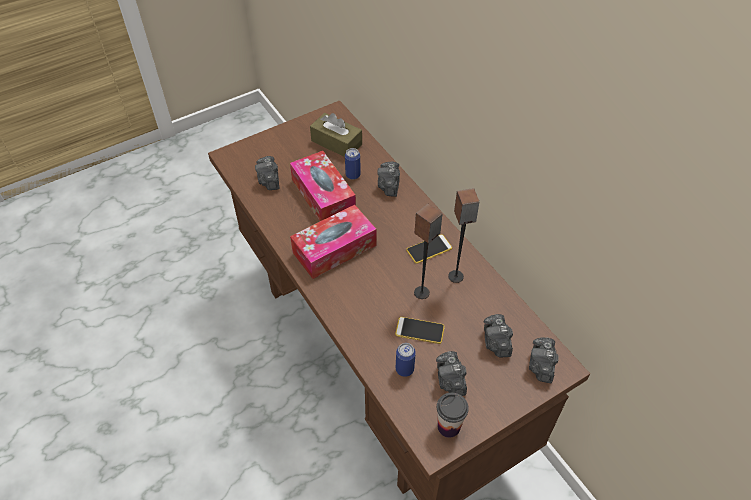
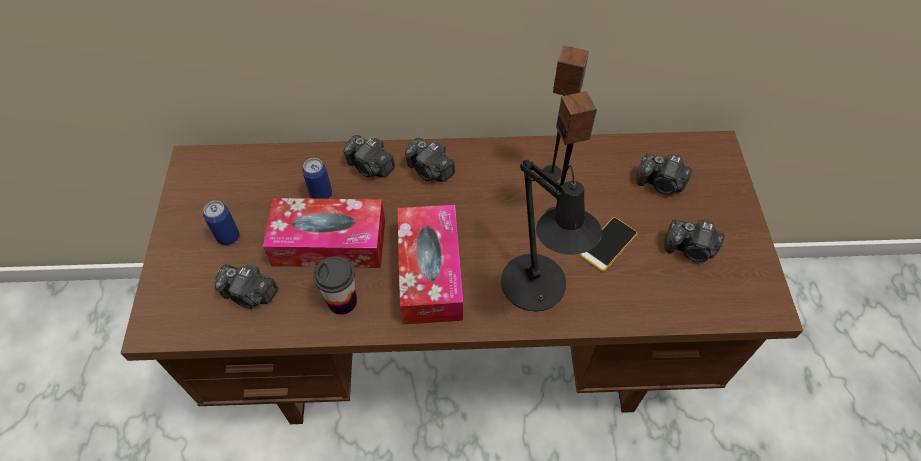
camera: 60 degrees left, 5 degrees up
(336, 143) = (249, 185): brown tissue box -> none
(357, 306) = (536, 291): none -> black table lamp
(404, 369) = (654, 285): can -> can (228, 236)
(429, 249) = (496, 177): phone -> none
(448, 426) = (749, 281): cup -> cup (342, 301)
(541, 366) = (708, 163): camera -> camera (430, 170)

